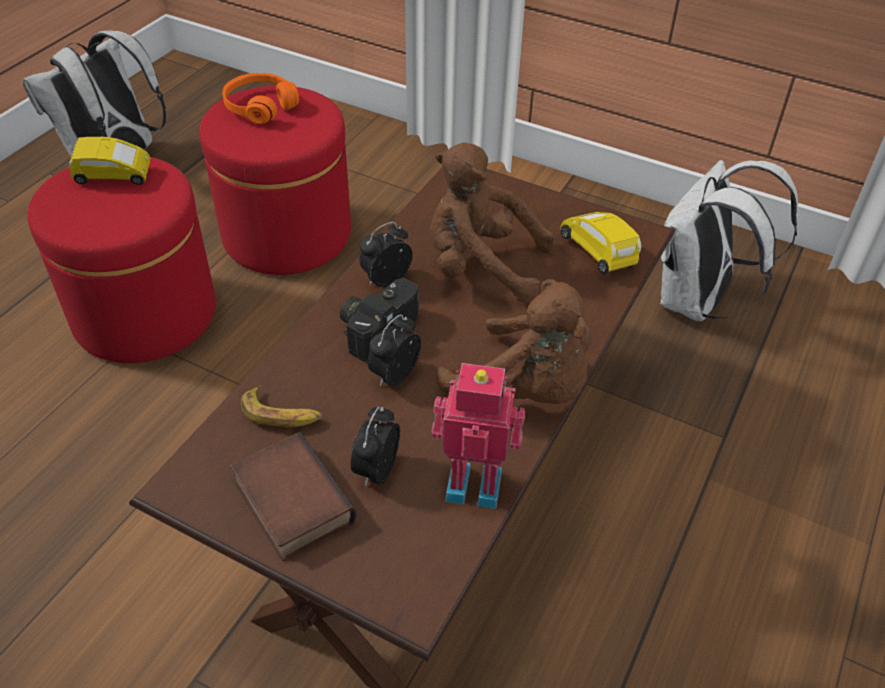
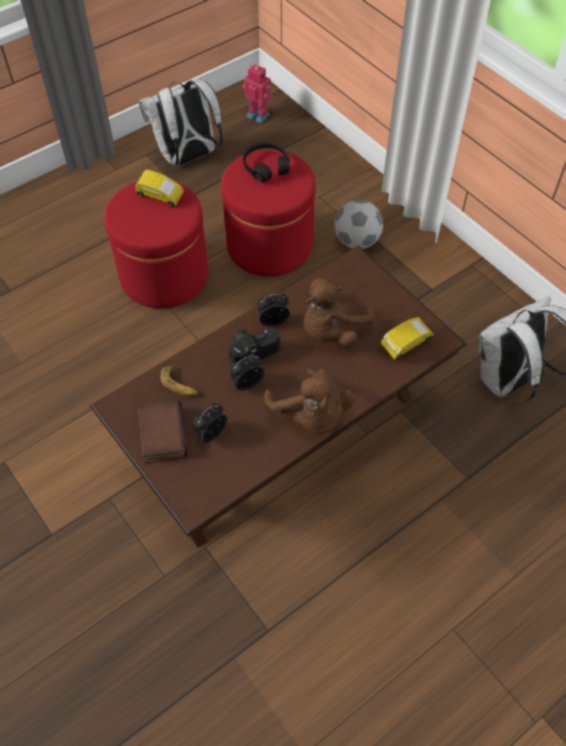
camera: 25 degrees right, 10 degrees up
(260, 106) = (266, 166): orange headphones -> black headphones
(405, 198) = (357, 241): none -> football
(474, 482) = (255, 458): toy robot -> toy robot (259, 115)
(480, 267) = (331, 330): brown plush toy -> brown plush toy turned 90 degrees counterclockwise
(598, 253) = (406, 344): yellow toy car -> yellow toy car turned 60 degrees clockwise

